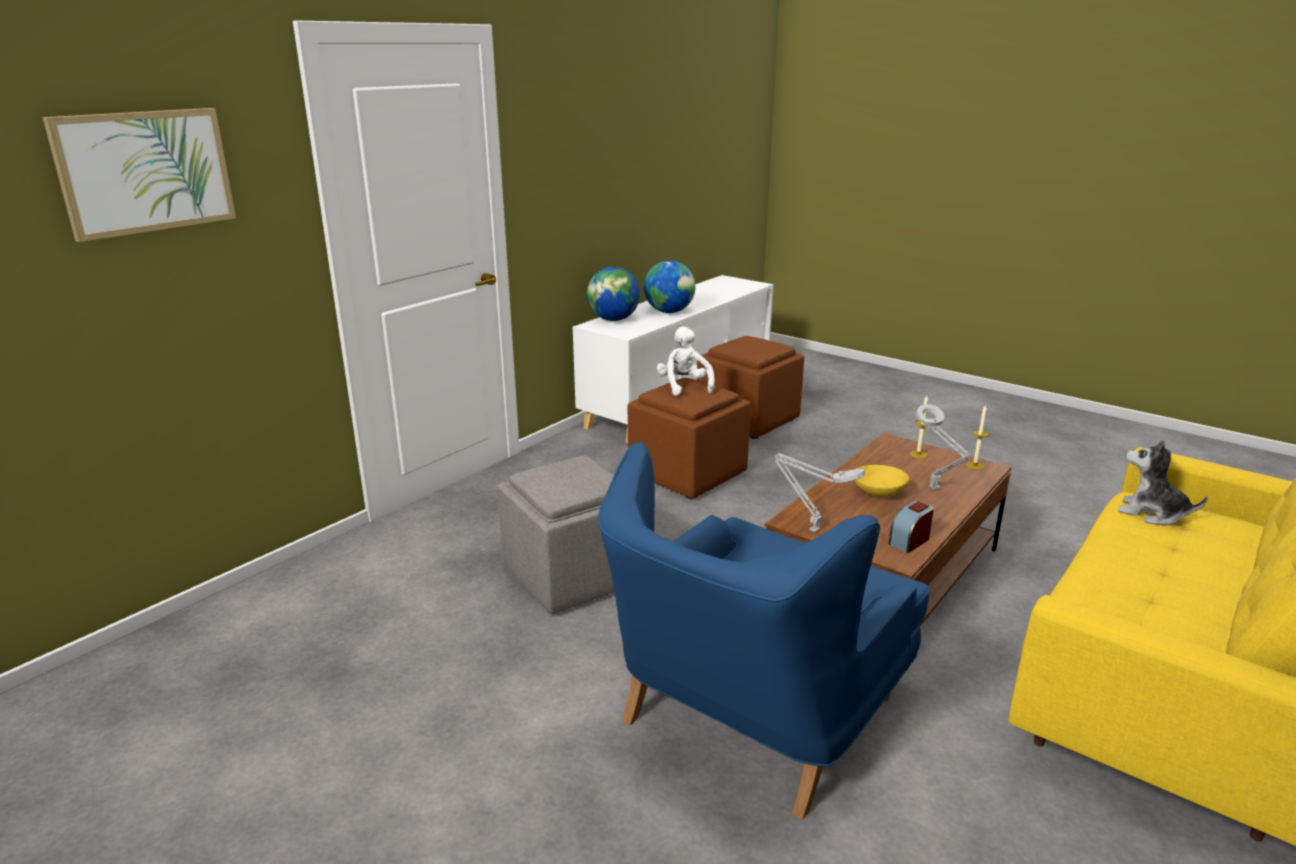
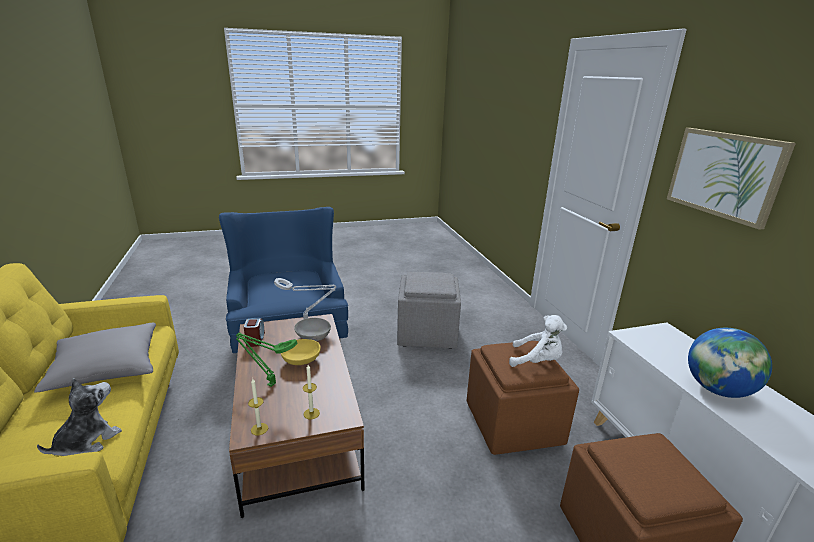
camera: 125 degrees right, 0 degrees up
(145, 171) = (517, 103): picture -> picture (724, 174)
(614, 319) = (686, 346): globe -> none
(833, 507) = (313, 337): none -> grey bowl
(936, 490) = (269, 384): grey table lamp -> green table lamp
(1142, 584) = (107, 368): none -> grey pillow
(1151, 513) = (87, 442): plush toy -> plush toy turned 45 degrees counterclockwise

